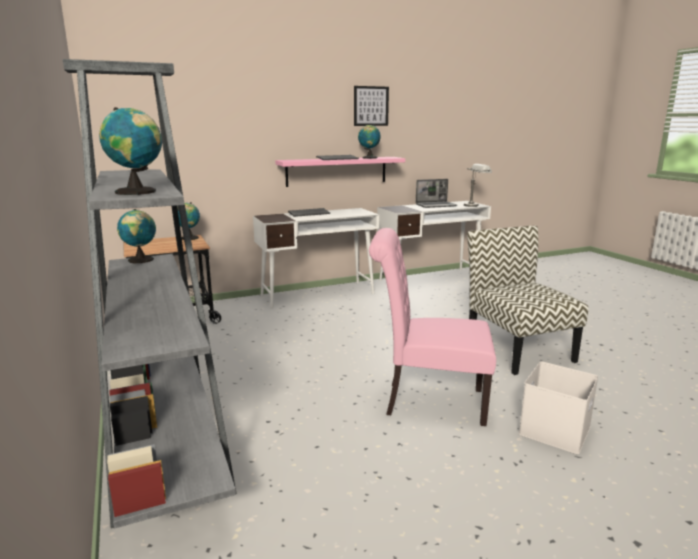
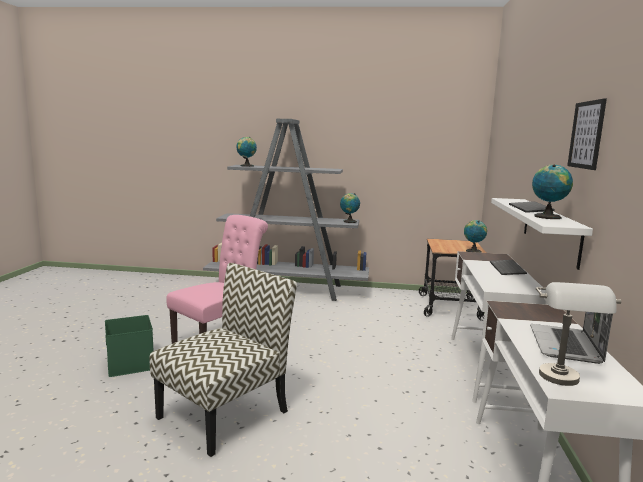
camera: 120 degrees right, 5 degrees down
(337, 171) = (550, 230): pink shelf -> white shelf
(517, 350) = (224, 413): chair -> chair turned 60 degrees counterclockwise
(555, 431) = (129, 363): white storage box -> green storage box

